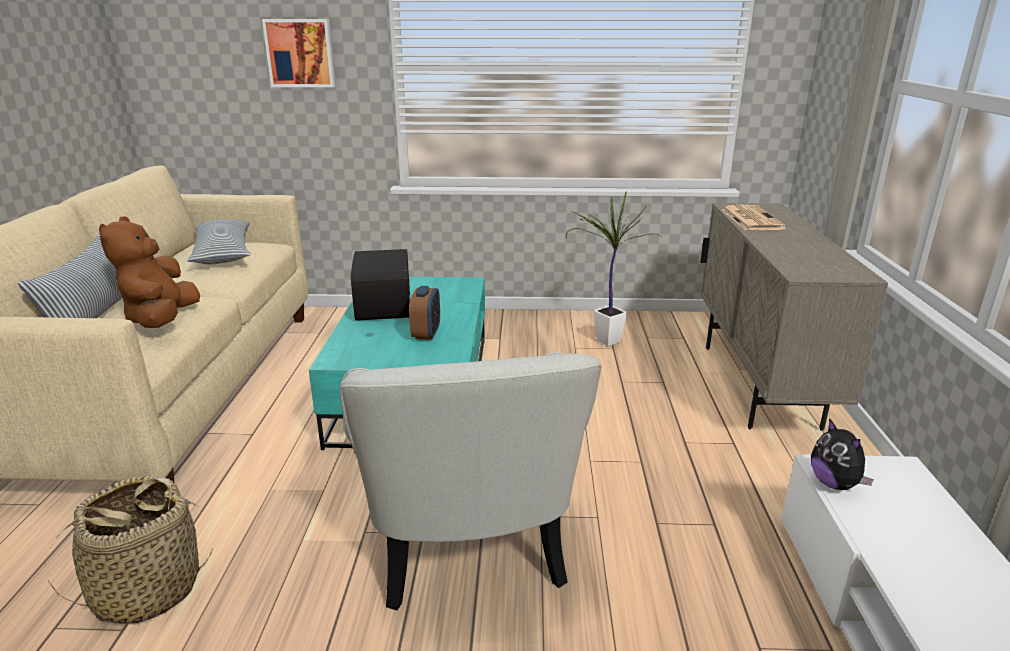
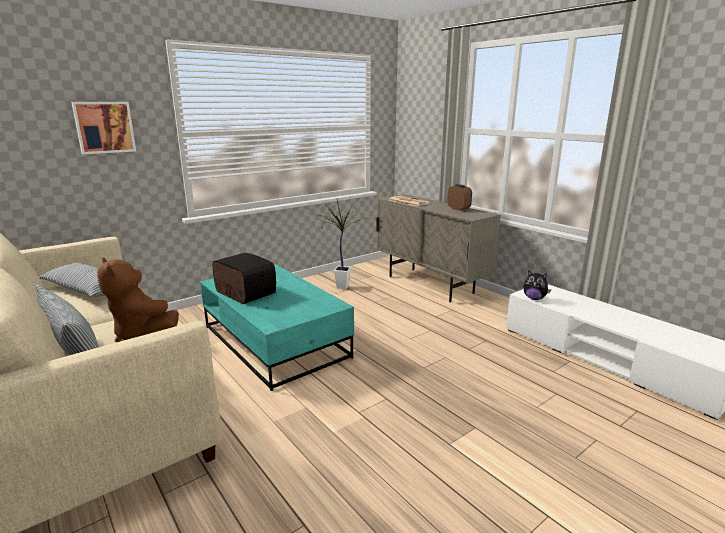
camera: 40 degrees left, 5 degrees down
(147, 590) = (284, 501): basket -> none
(426, 334) = (298, 297): alarm clock -> alarm clock (458, 209)
(468, 537) = (408, 390): white armchair -> none

